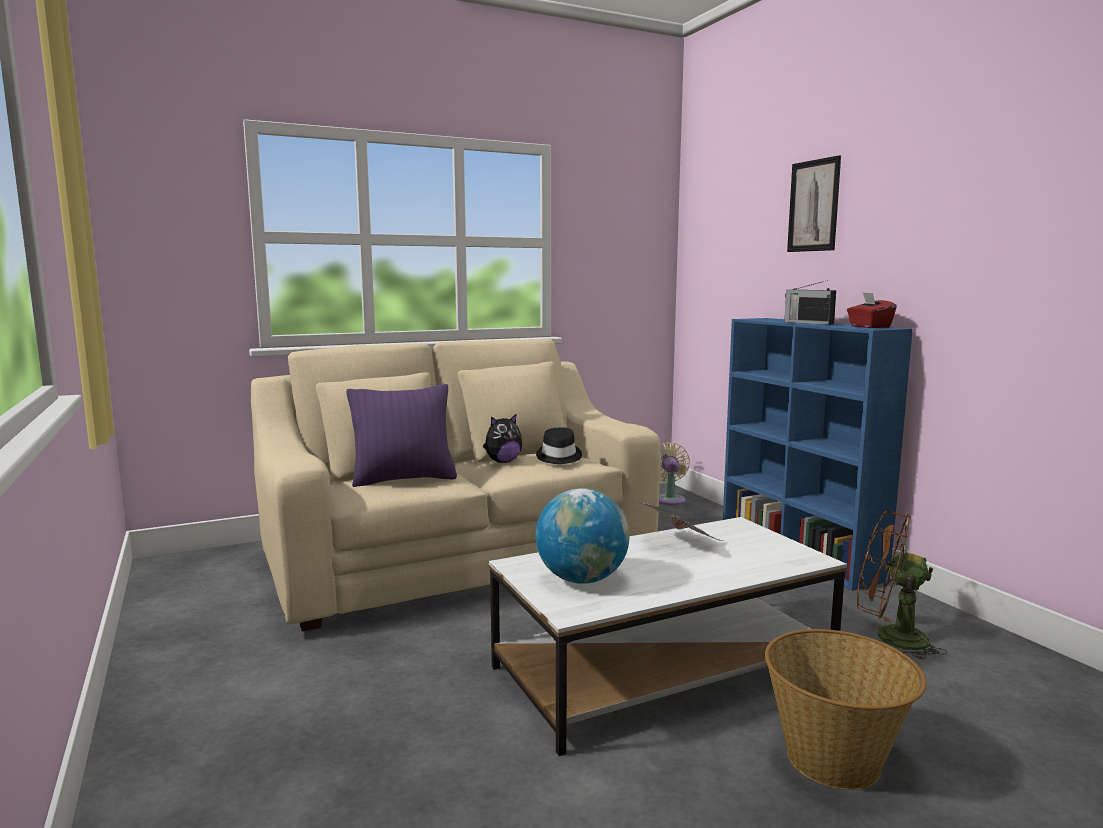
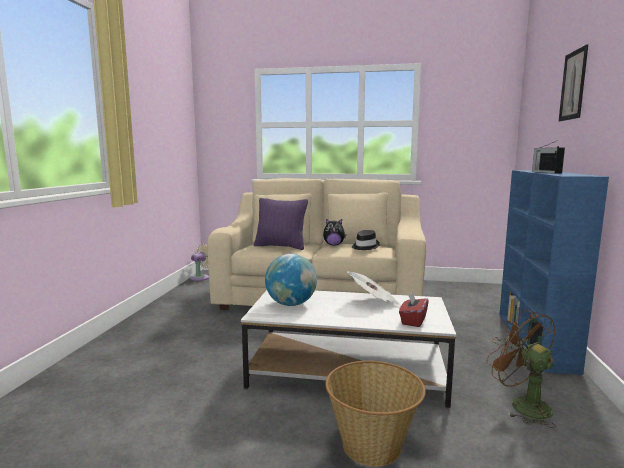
camera: 35 degrees right, 0 degrees up
(669, 499) = (488, 292): beige fan -> beige fan (201, 277)
(869, 327) = (577, 175): red tissue box -> red tissue box (413, 321)

